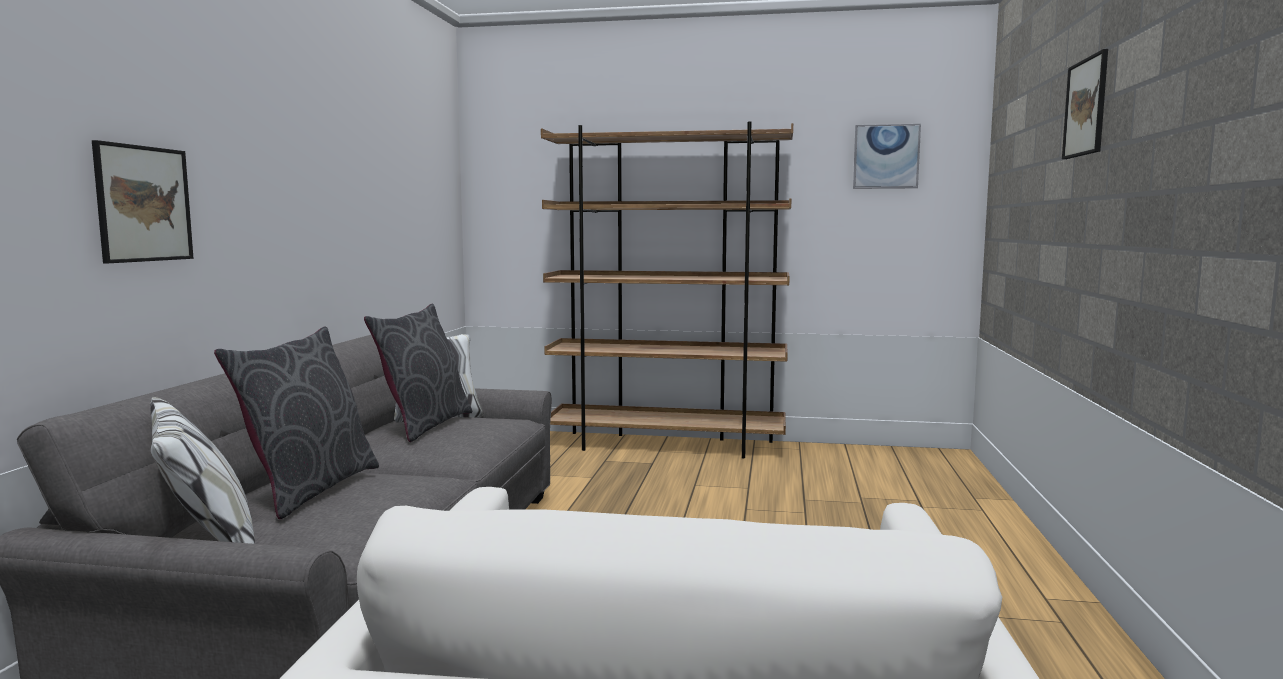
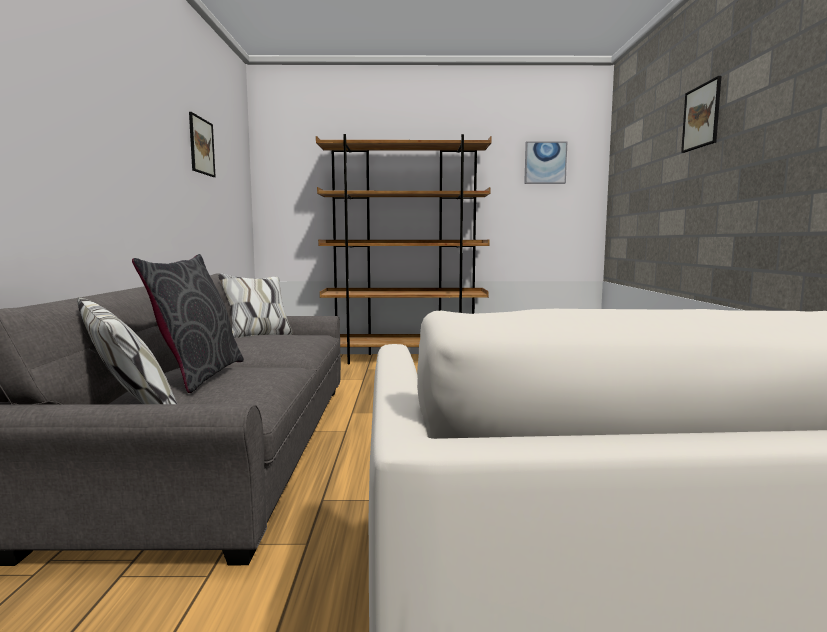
camera: 10 degrees left, 0 degrees up
(144, 204) = (53, 149): picture -> picture (201, 146)
(424, 425) = (257, 338): grey pillow -> none

